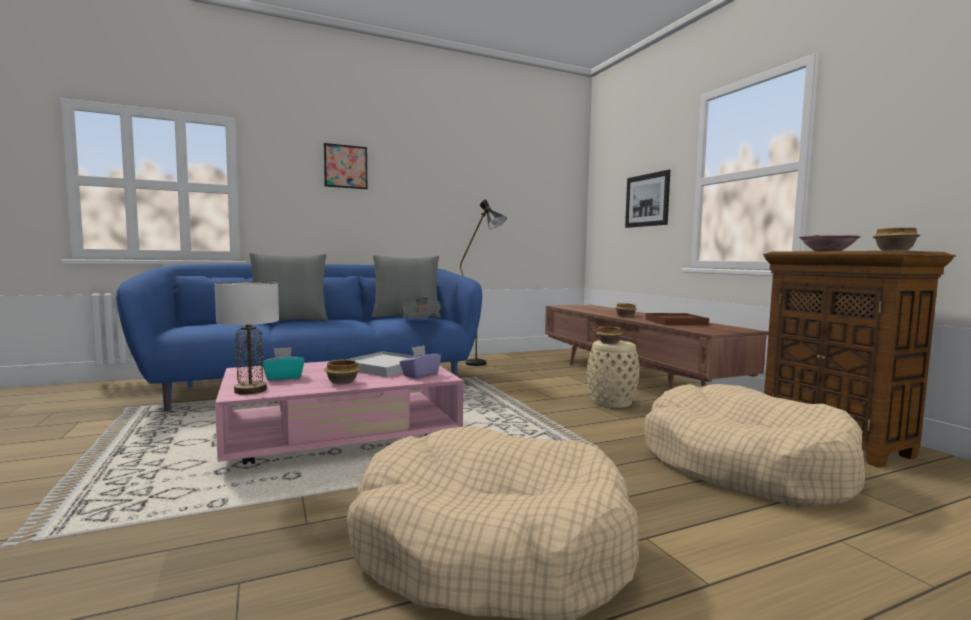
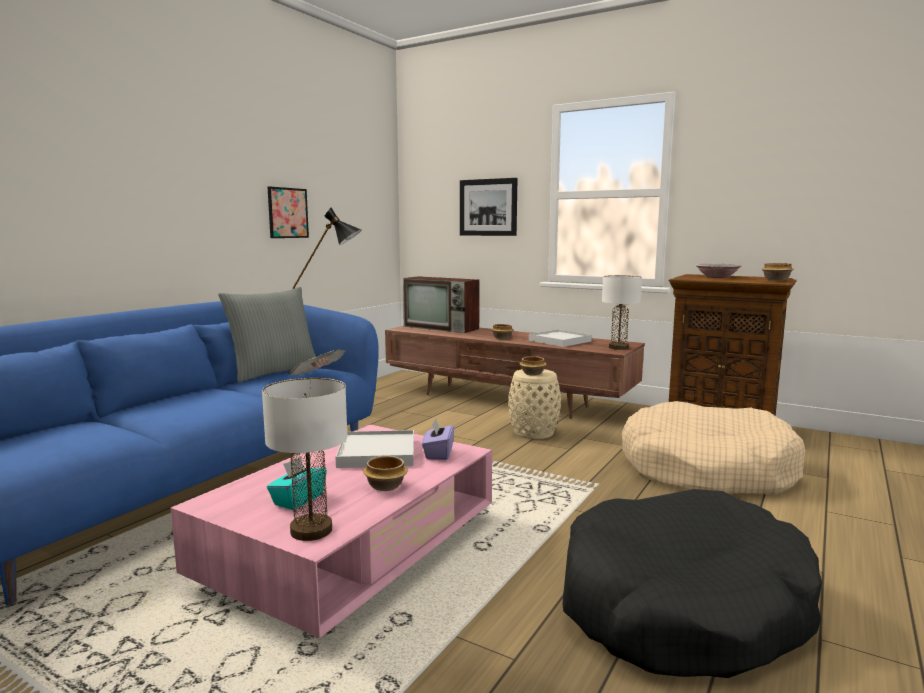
camera: 35 degrees left, 5 degrees up
(289, 320) = (132, 408): grey pillow -> none
(345, 166) = (129, 156): picture -> picture (288, 213)
(490, 547) = (682, 607): beige dog bed -> black dog bed
(594, 308) = (442, 328): none -> television
(676, 322) = (560, 341): brown tray -> white tray
(723, 331) = (618, 347): none -> table lamp

